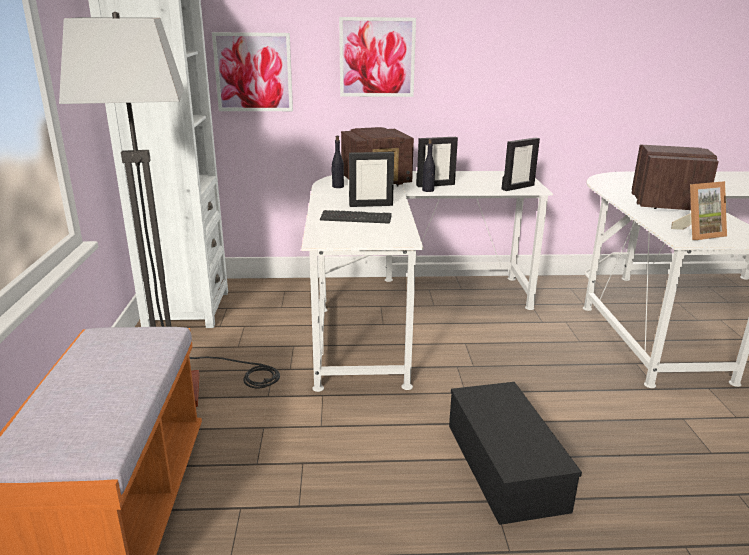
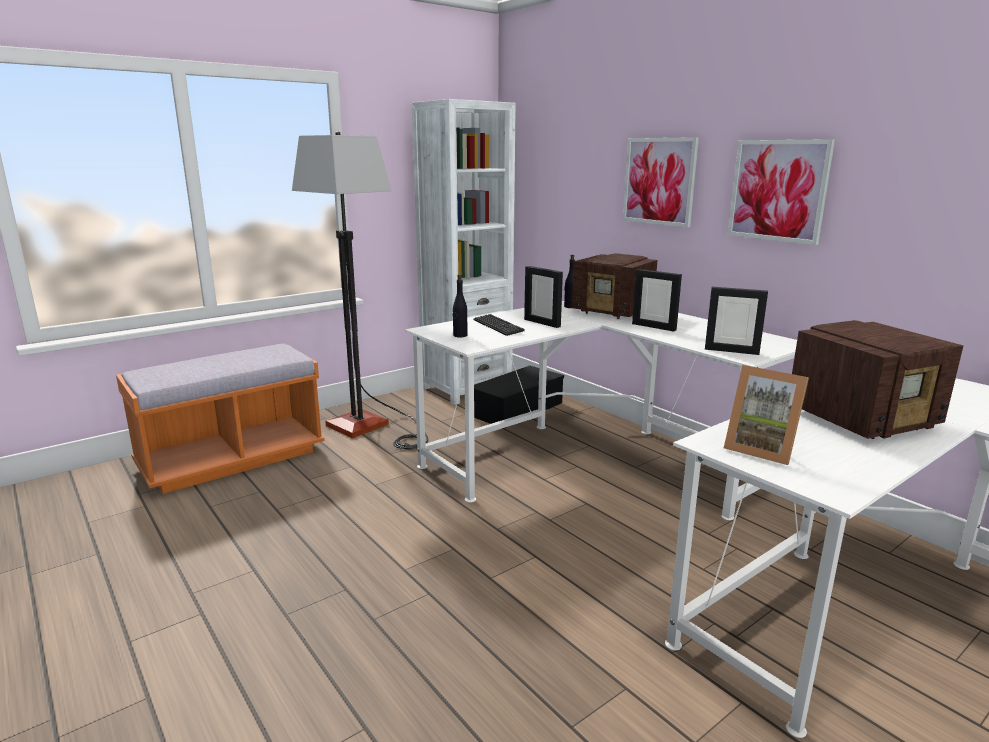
camera: 55 degrees right, 5 degrees down
(253, 72) = (564, 191): picture -> picture (778, 190)
(428, 190) = (630, 328): black bottle -> black bottle (460, 335)
(502, 464) = (402, 579): black storage box -> black storage box (517, 408)

